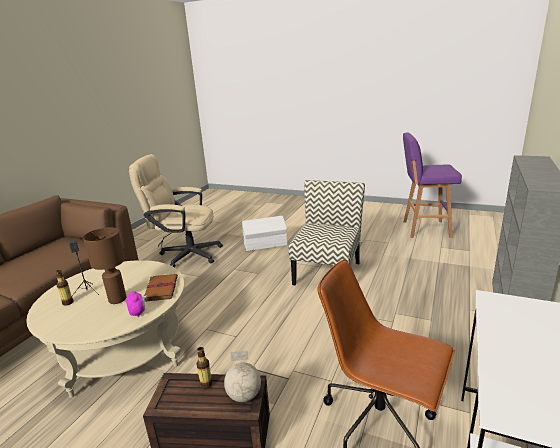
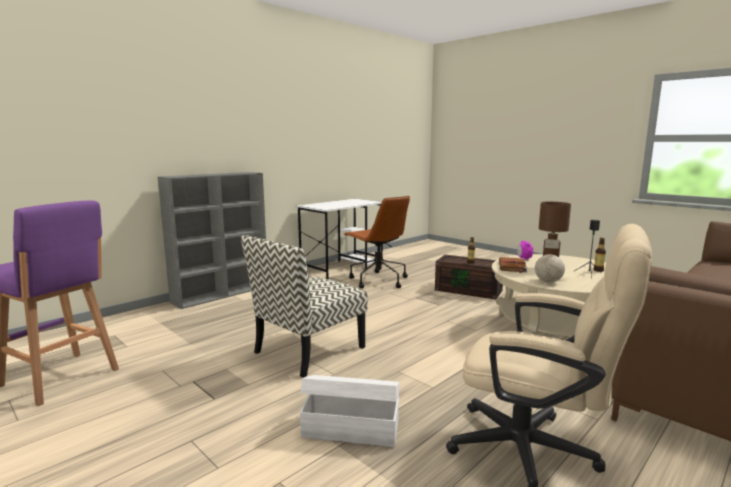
camera: 160 degrees left, 10 degrees down
(244, 395) = (450, 258): globe -> globe (548, 282)

